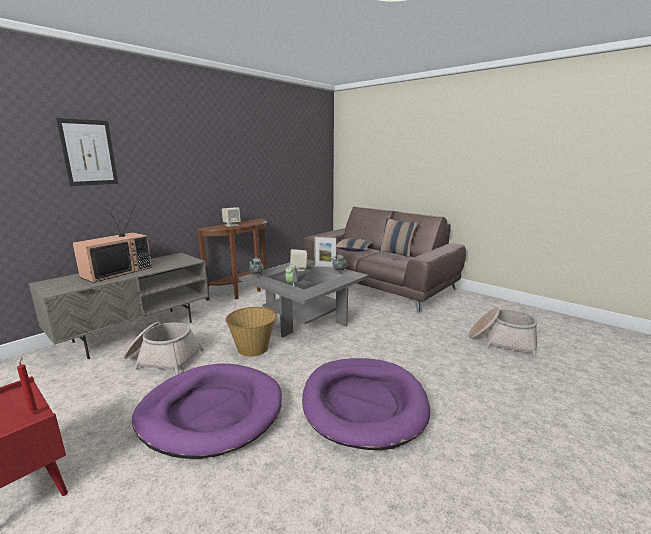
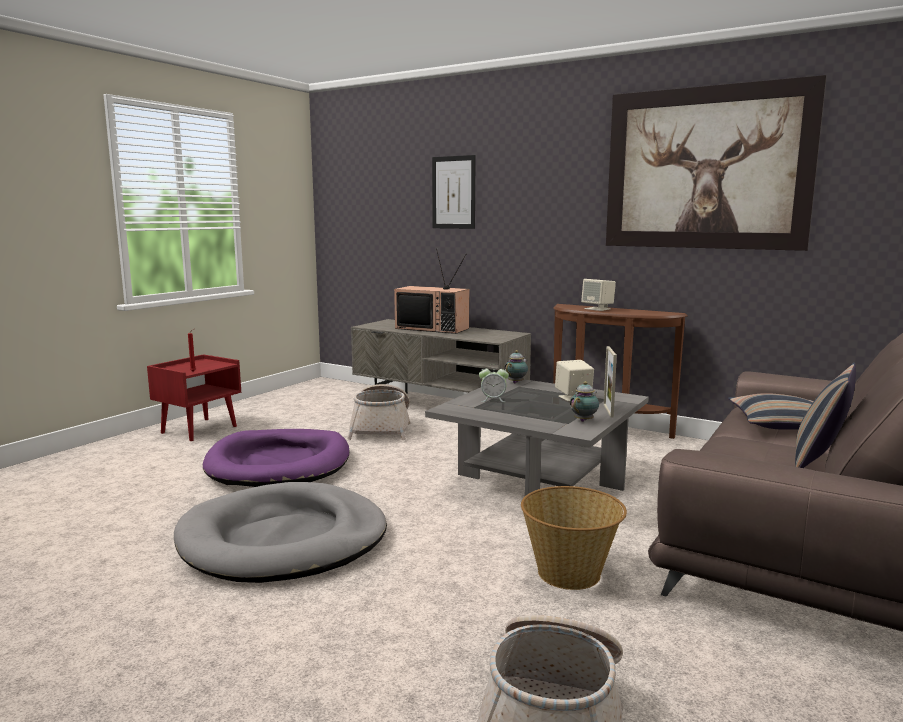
camera: 80 degrees right, 5 degrees down
(253, 348) = (418, 462): basket -> basket (570, 573)
(258, 143) = (706, 169): none -> picture
(363, 403) = (284, 540): purple dog bed -> grey dog bed

